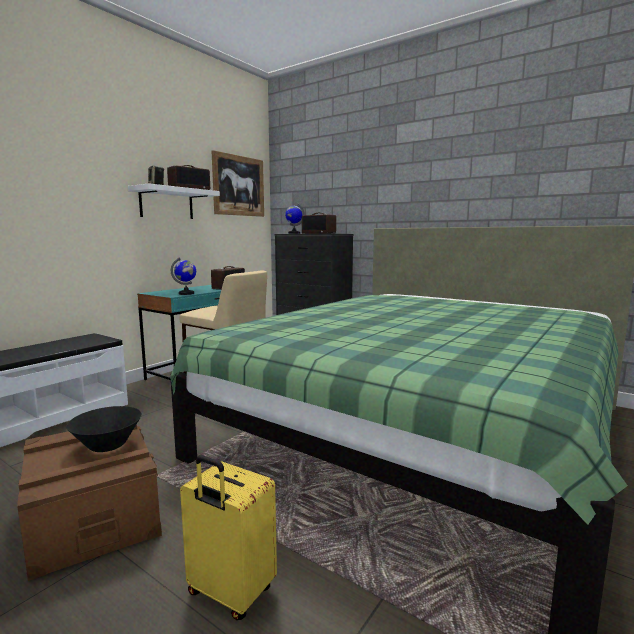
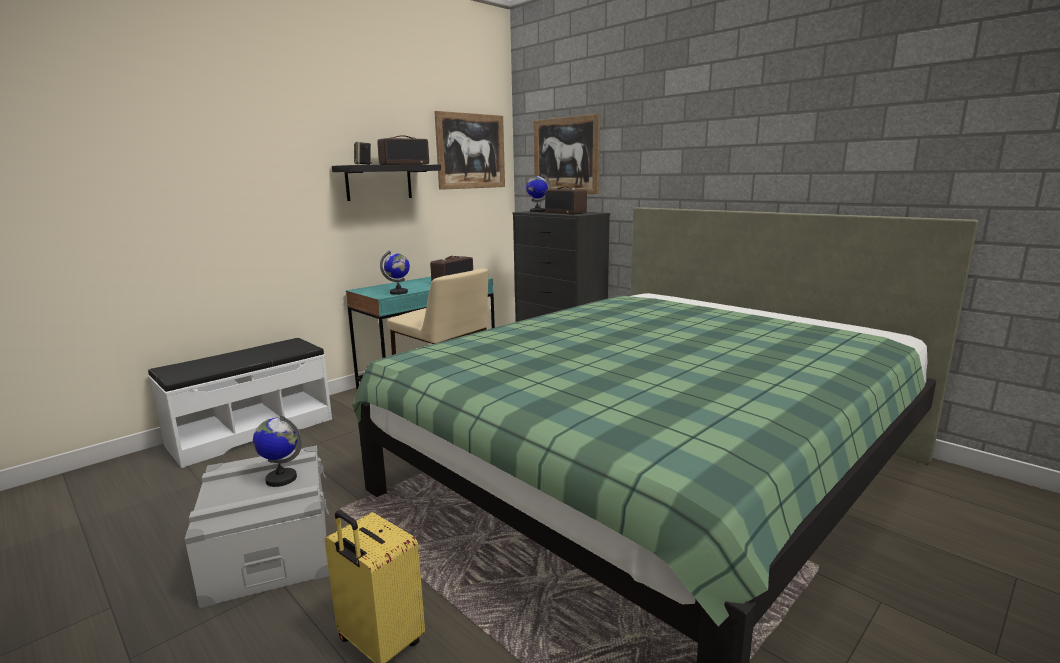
camera: 10 degrees right, 5 degrees up
(93, 516) = (270, 547): brown storage box -> grey storage box
(107, 445) = (281, 479): black bowl -> globe
(166, 203) = (379, 182): white shelf -> black shelf
(315, 191) = (566, 155): none -> picture

